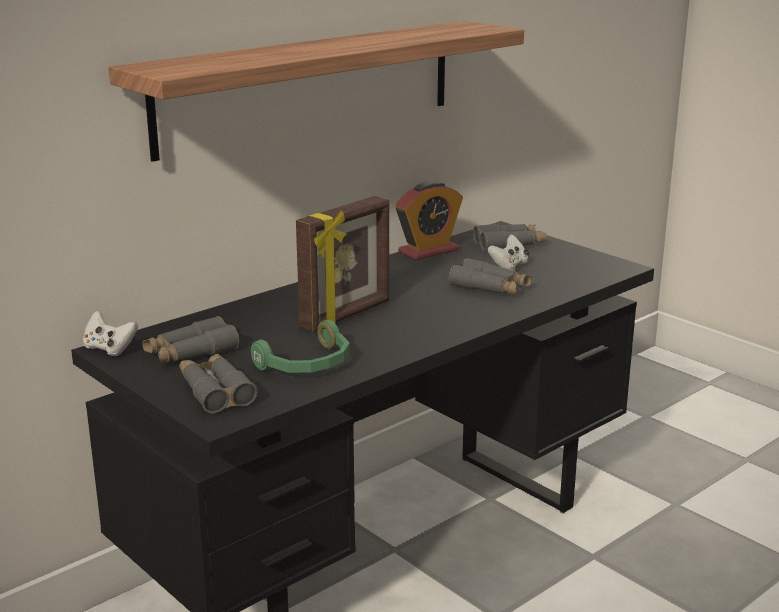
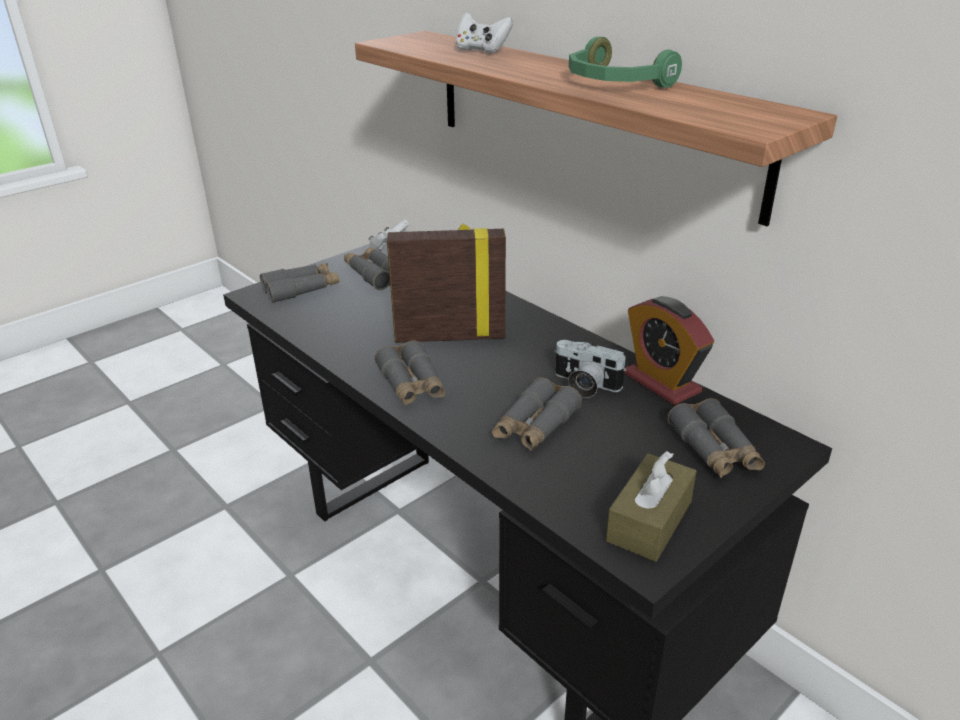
camera: 90 degrees right, 10 degrees up
(308, 365) = (339, 322): green headphones -> green headphones (613, 83)
(347, 315) = (449, 336): picture frame -> picture frame turned 135 degrees clockwise
(433, 272) = (584, 385): none -> camera
(433, 328) = (411, 384): none -> grey binoculars
(508, 266) = (619, 444): white game controller -> white game controller (481, 50)
(586, 264) = (649, 521): none -> brown tissue box

